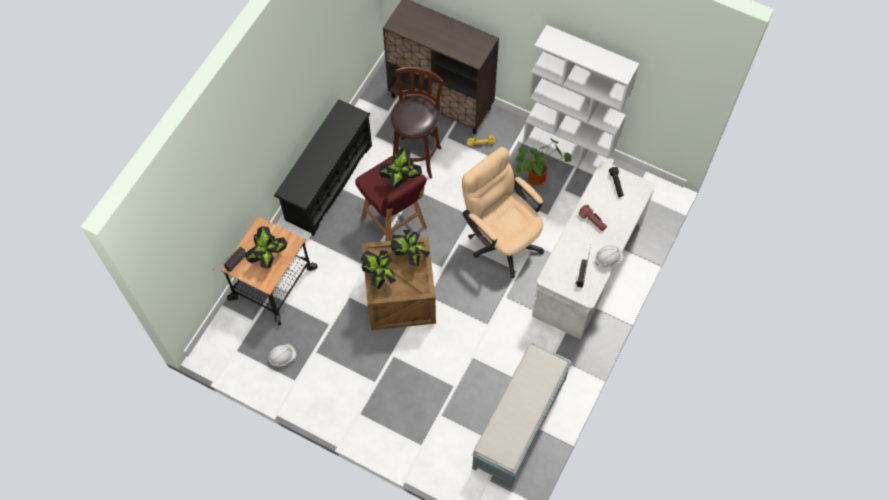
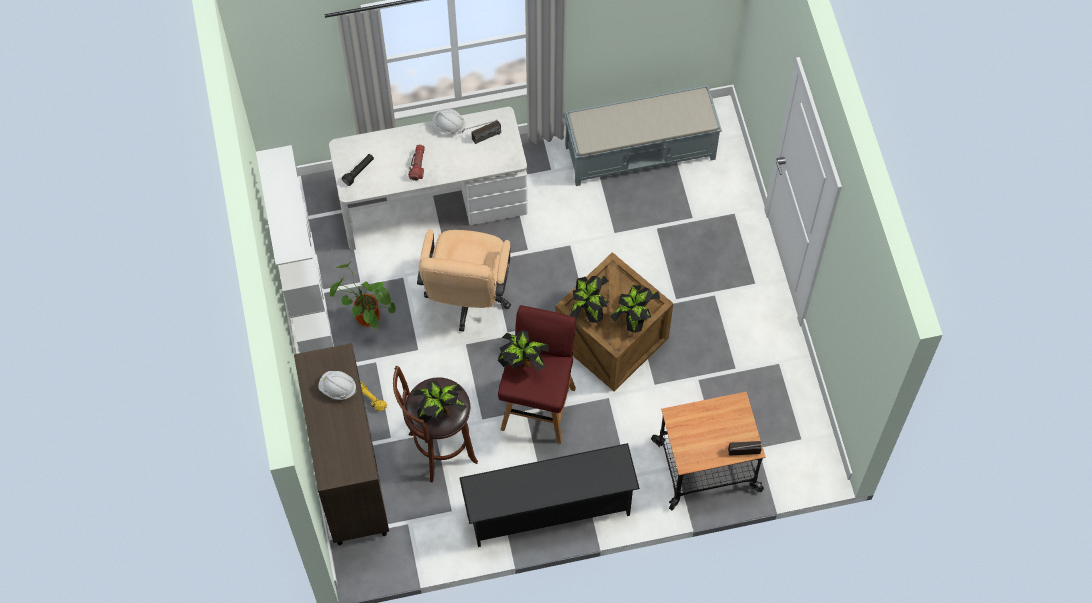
camera: 130 degrees left, 0 degrees up
(268, 256) = (710, 426): potted plant -> potted plant (440, 411)
(282, 357) = (768, 392): white hard hat -> white hard hat (338, 388)

